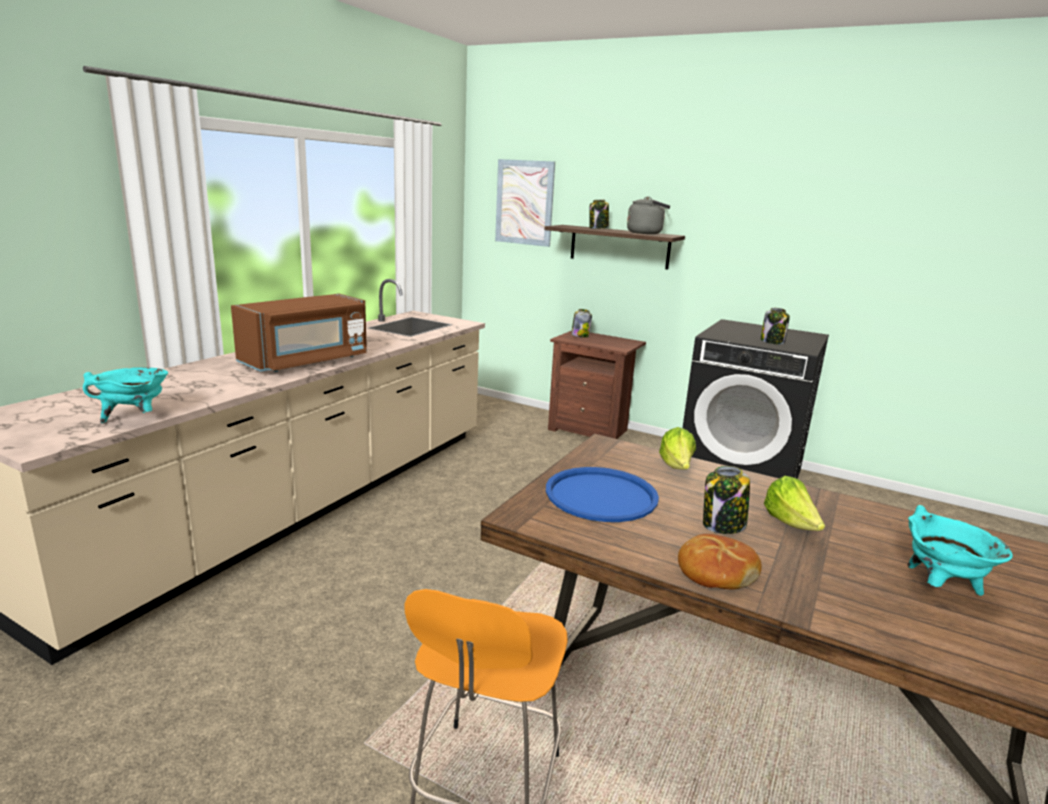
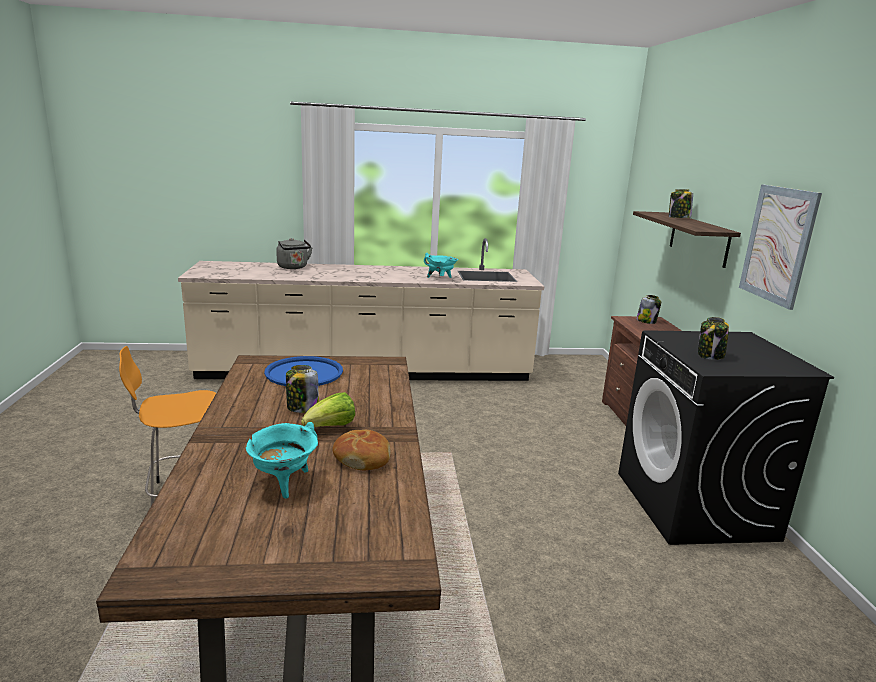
camera: 55 degrees right, 0 degrees up
(135, 418) = (241, 276): turquoise cooking pot -> turquoise cooking pot (440, 279)
(306, 361) = (366, 276): brown microwave -> none
(524, 202) = (654, 189): picture -> picture (778, 244)
(646, 233) = (700, 226): grey kettle -> grey kettle (293, 267)
(677, 467) = (381, 385): lettuce -> none
(715, 573) = (233, 412): bread -> bread (362, 458)

